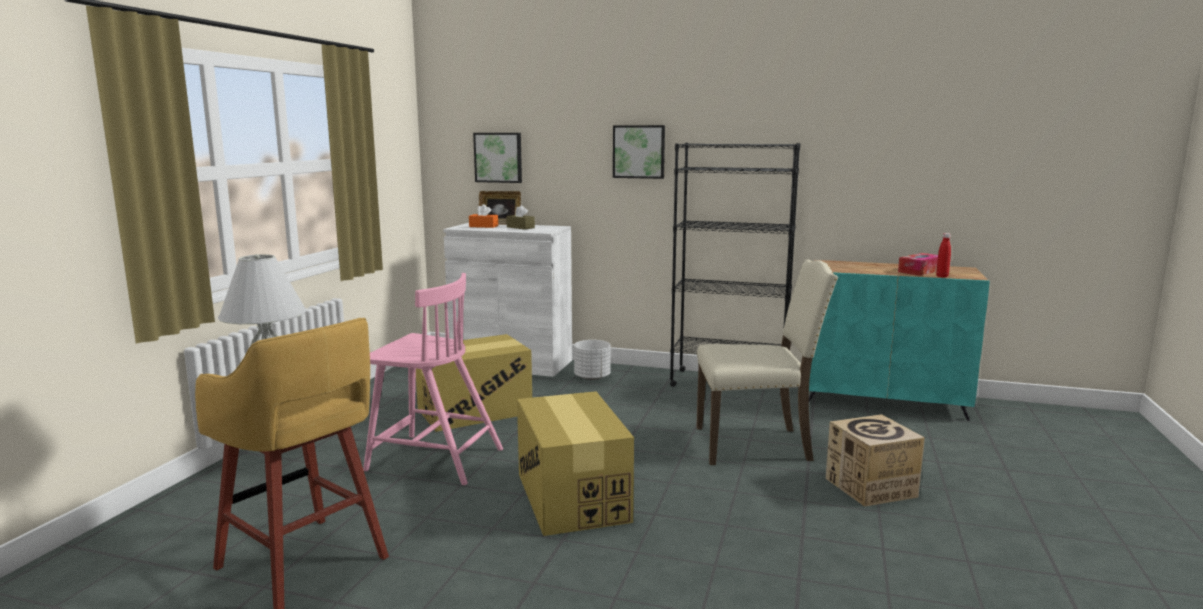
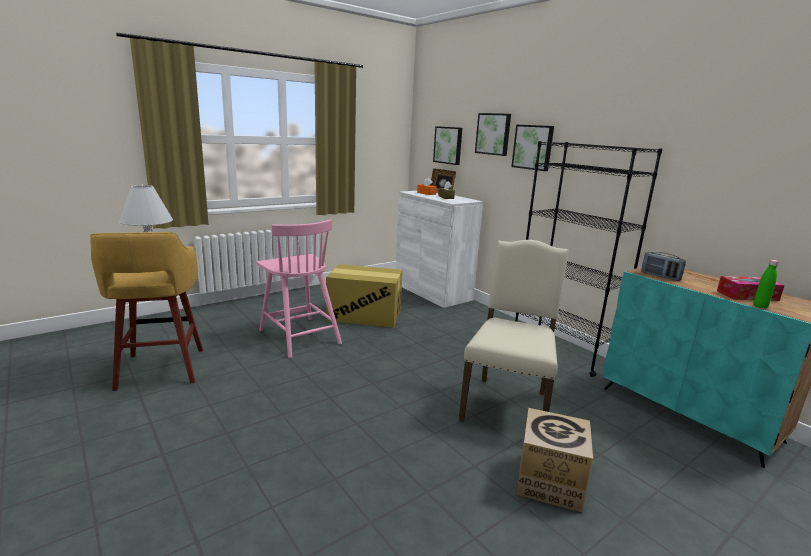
camera: 35 degrees right, 5 degrees up
(572, 497) = (329, 389): cardboard box -> none
(575, 138) = (493, 134): none -> picture
(592, 377) = (467, 316): white planter -> none
(755, 444) = (507, 405): beige chair -> beige chair turned 105 degrees counterclockwise
(843, 270) = (660, 276): none -> radio
(942, 276) = (760, 306): red bottle -> green bottle

